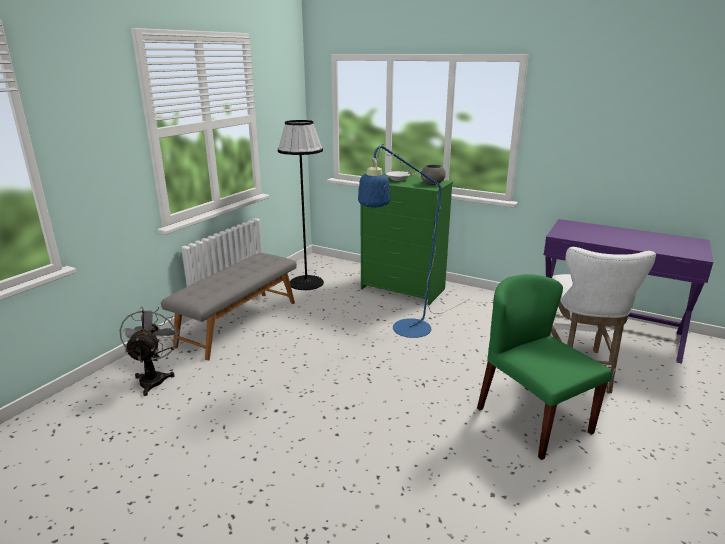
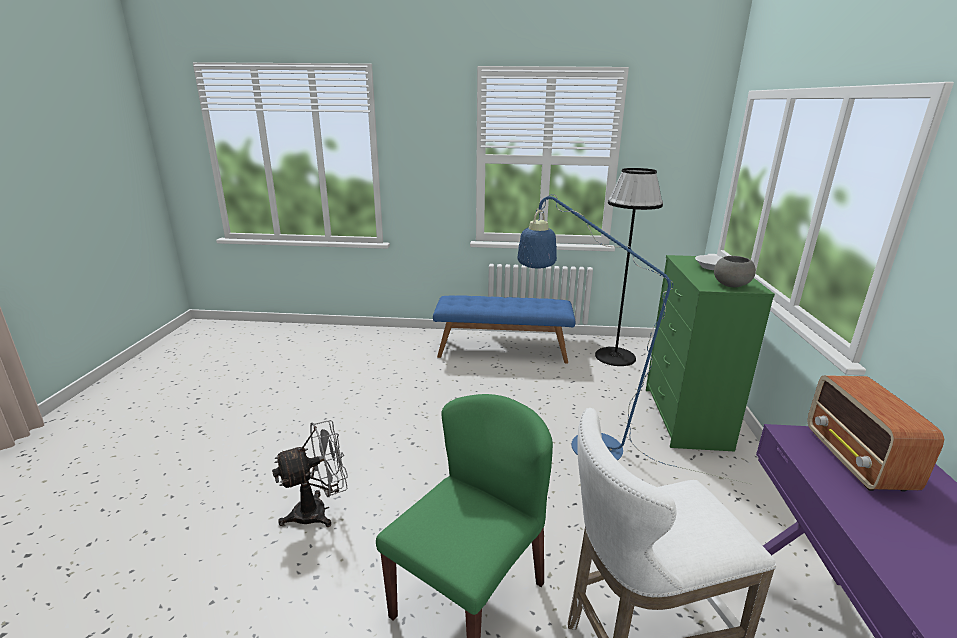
camera: 65 degrees right, 0 degrees up
(154, 378) = (400, 347): grey fan -> grey fan (319, 511)
(238, 323) = (503, 350): grey bench -> blue bench
(580, 231) = (857, 460): none -> radio

